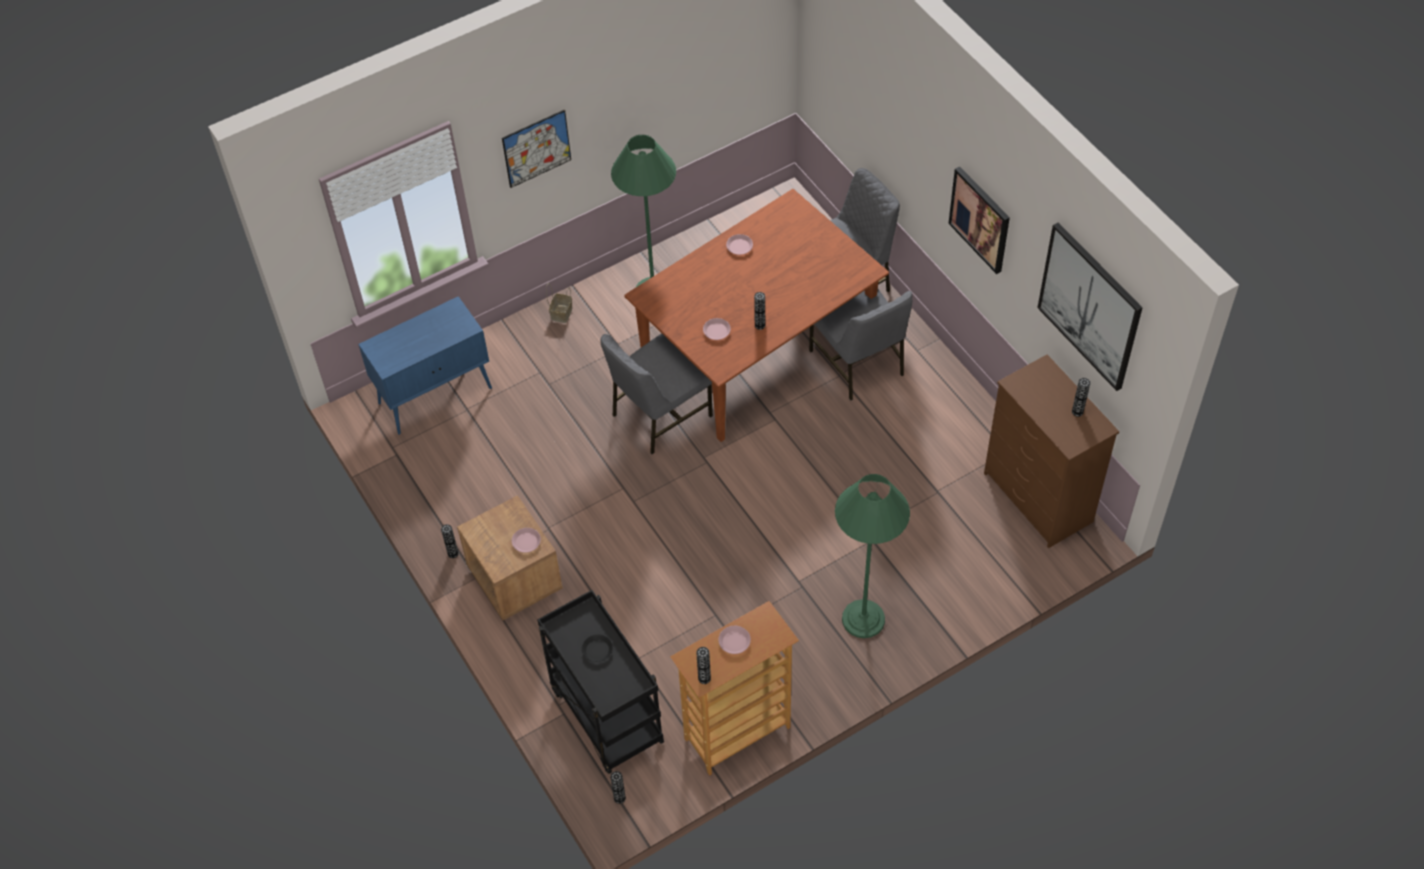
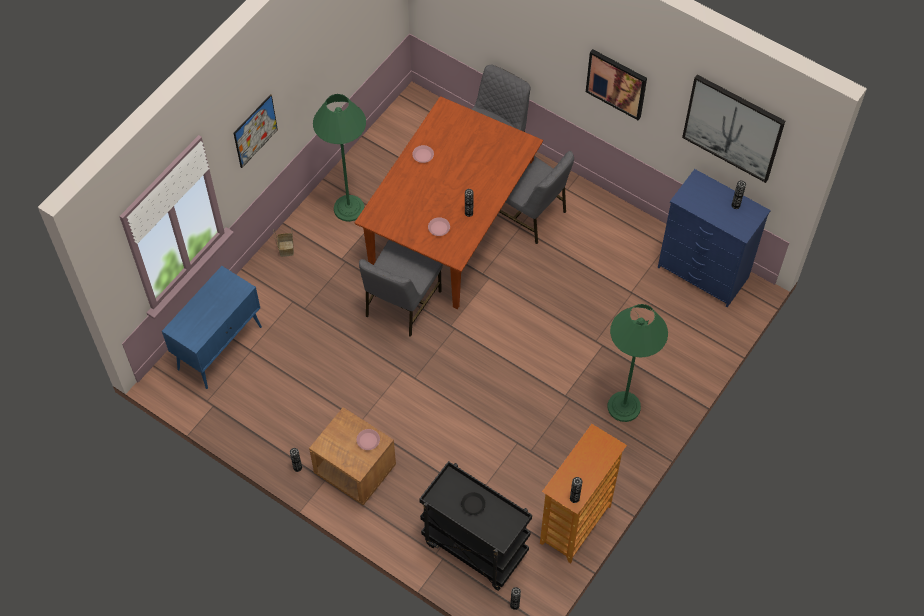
camera: 25 degrees left, 5 degrees up
(734, 641) = (582, 463): pink plate -> none
(1038, 498) = (703, 273): brown dresser -> blue dresser

